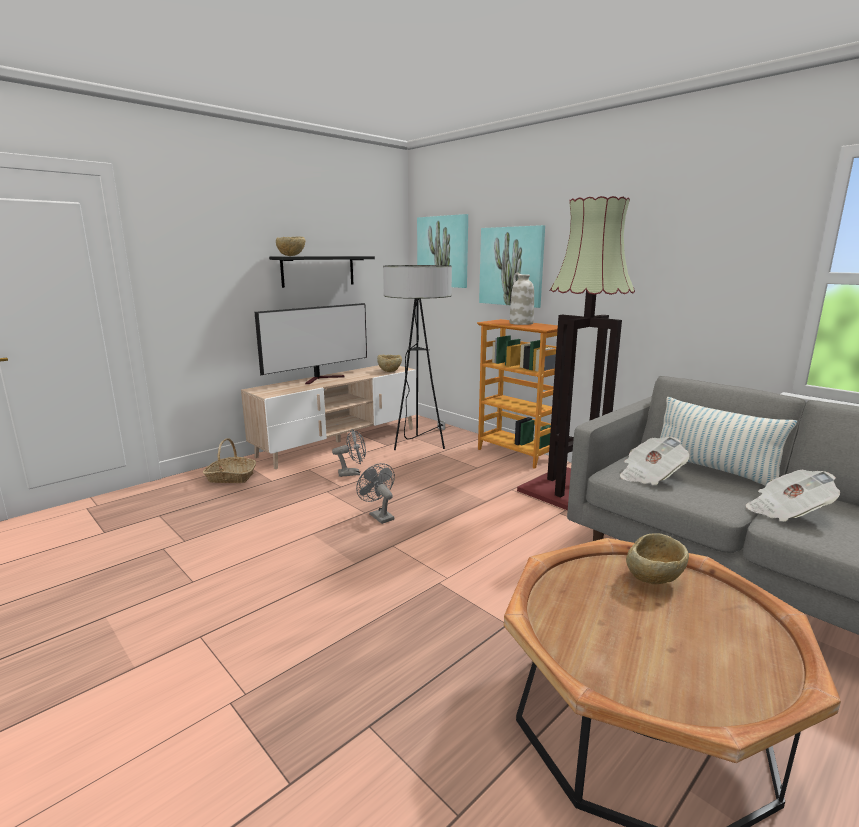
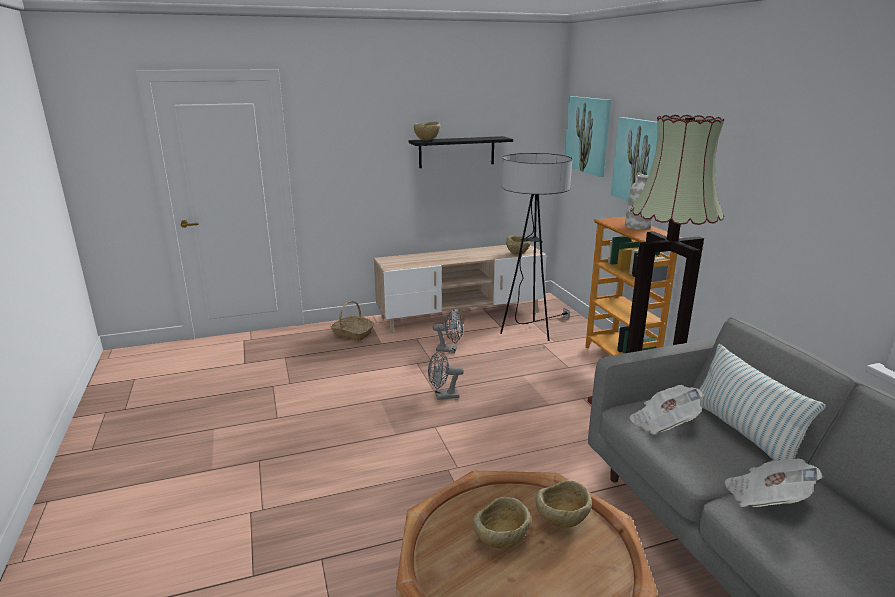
camera: 25 degrees right, 5 degrees up
(322, 379) = (448, 254): television -> none
(379, 516) = (443, 396): grey fan -> grey fan turned 90 degrees counterclockwise
(622, 617) = (500, 542): none -> beige bowl

